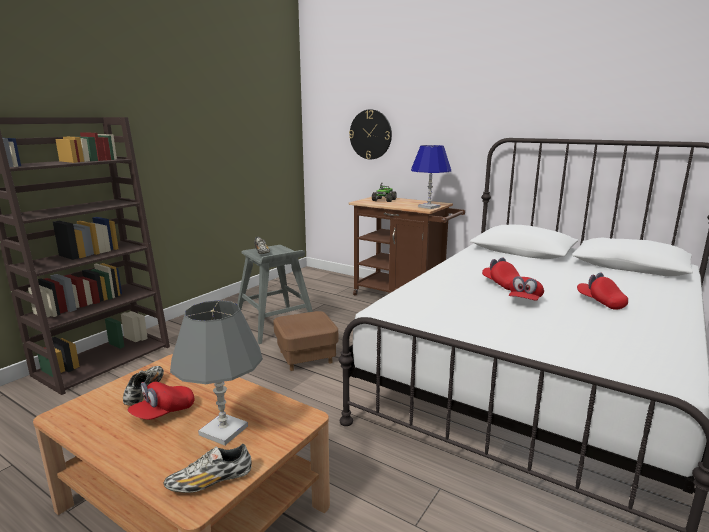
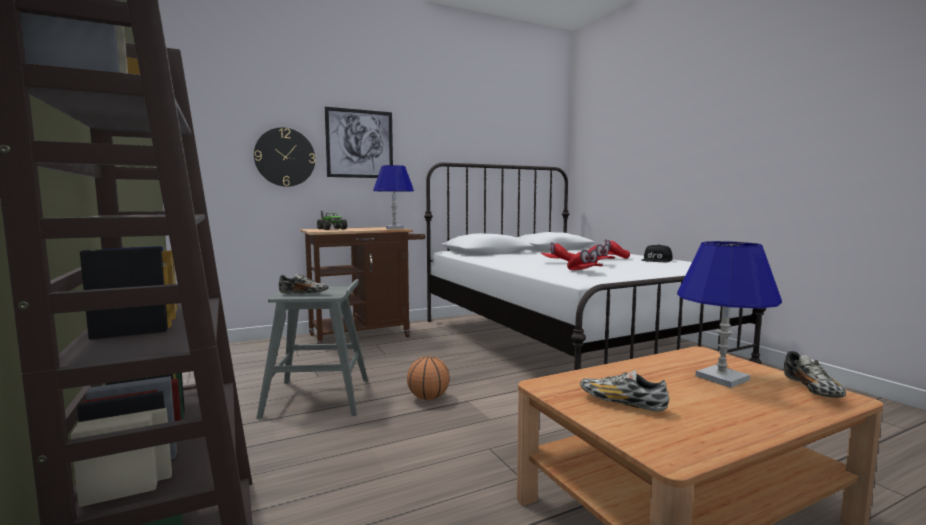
camera: 60 degrees left, 10 degrees down
(163, 413) = (680, 398): red cap -> red cap (584, 272)
(223, 430) = (721, 378): grey table lamp -> blue table lamp
(306, 357) = (428, 398): brown ottoman -> basketball
(429, 119) = (360, 144): none -> picture
(646, 327) = (657, 260): none -> black cap

